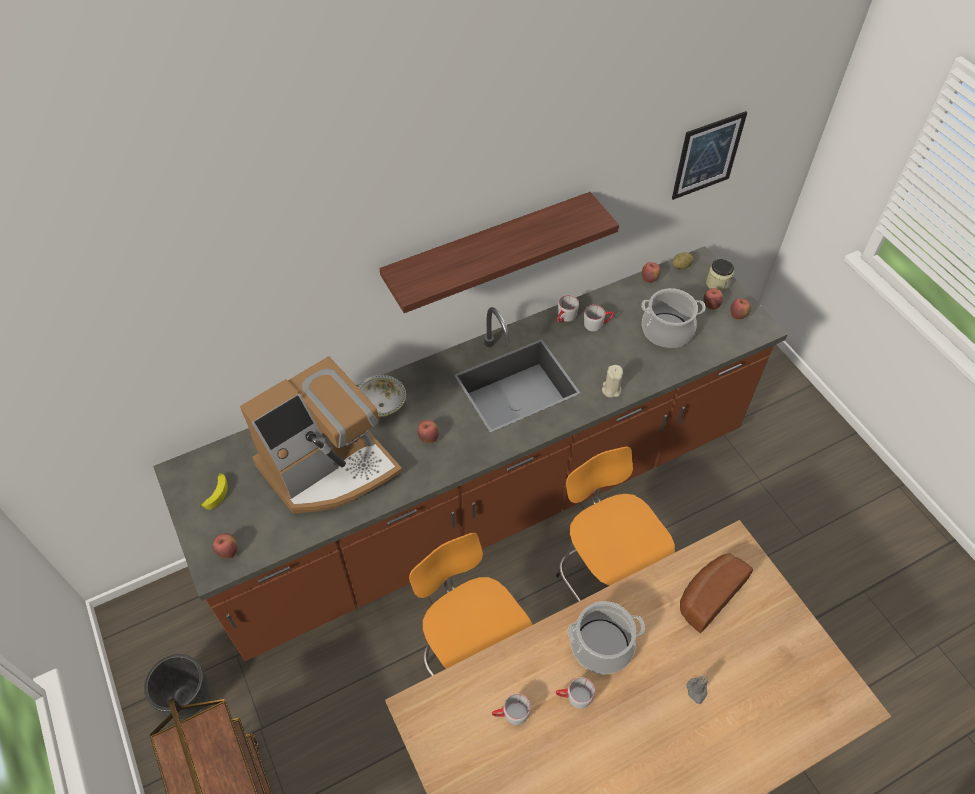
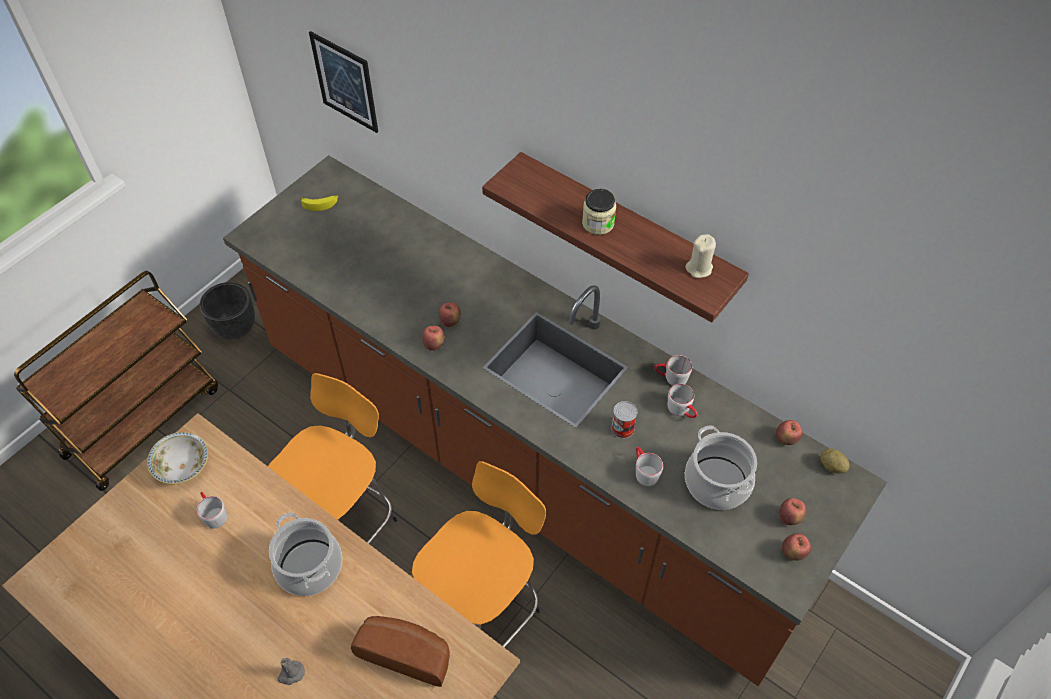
camera: 65 degrees right, 0 degrees up
(228, 551) = (269, 236): apple -> apple (434, 345)
(329, 467) = (381, 264): coffee machine -> none
(381, 405) = (468, 272): bowl -> bowl (183, 467)
(573, 697) = (246, 561): grey mug -> grey mug (644, 471)
(595, 365) = (622, 428): none -> can
(611, 389) = (597, 454): beige candle -> beige candle (699, 268)
(707, 155) = (916, 372): picture -> picture (345, 82)
(717, 284) = (831, 515): jar -> jar (598, 223)

